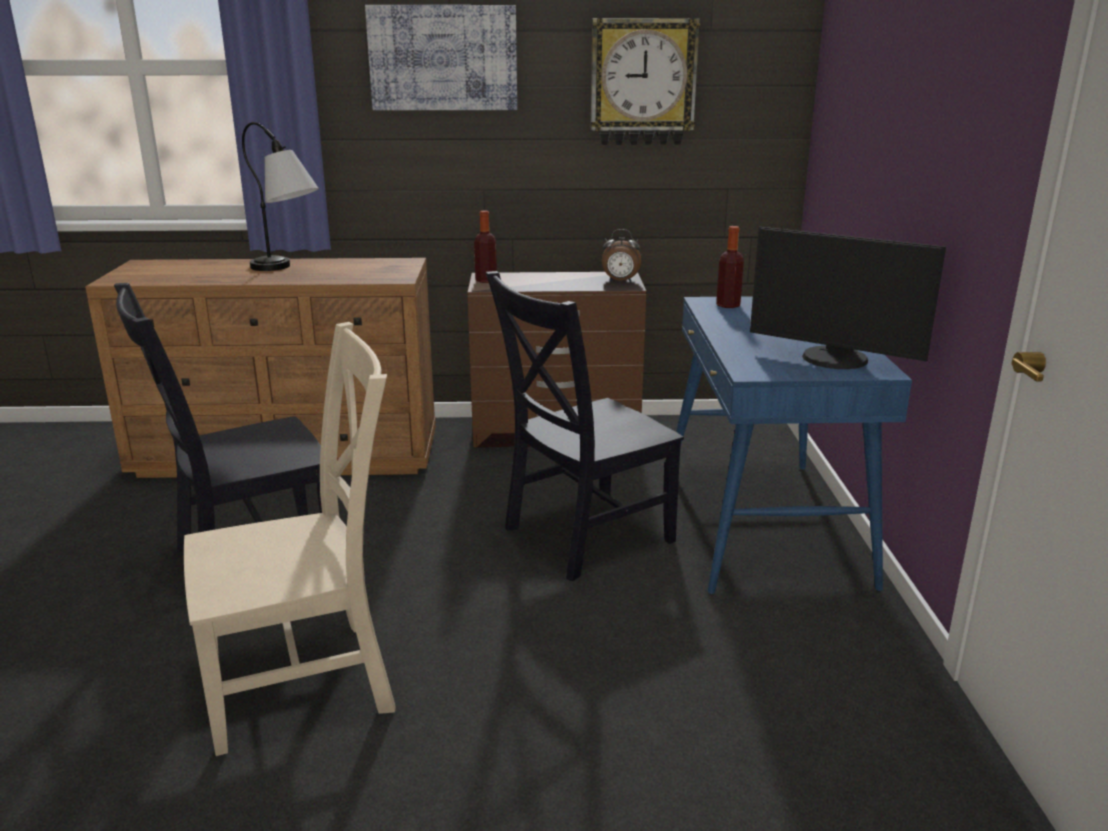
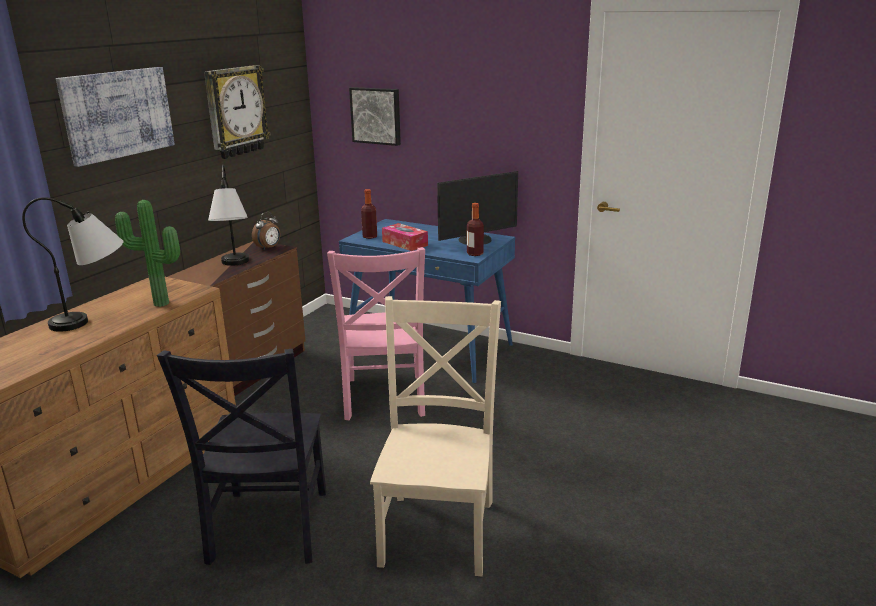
camera: 60 degrees left, 0 degrees up
(343, 277) = (159, 305): none -> potted plant
(486, 280) = (194, 277): bottle -> bottle (475, 254)
(537, 285) = (234, 267): none -> table lamp
(582, 536) = (384, 399): black chair -> pink chair
(736, 326) = (405, 243): none -> tissue box
(851, 117) = (376, 115): none -> picture

